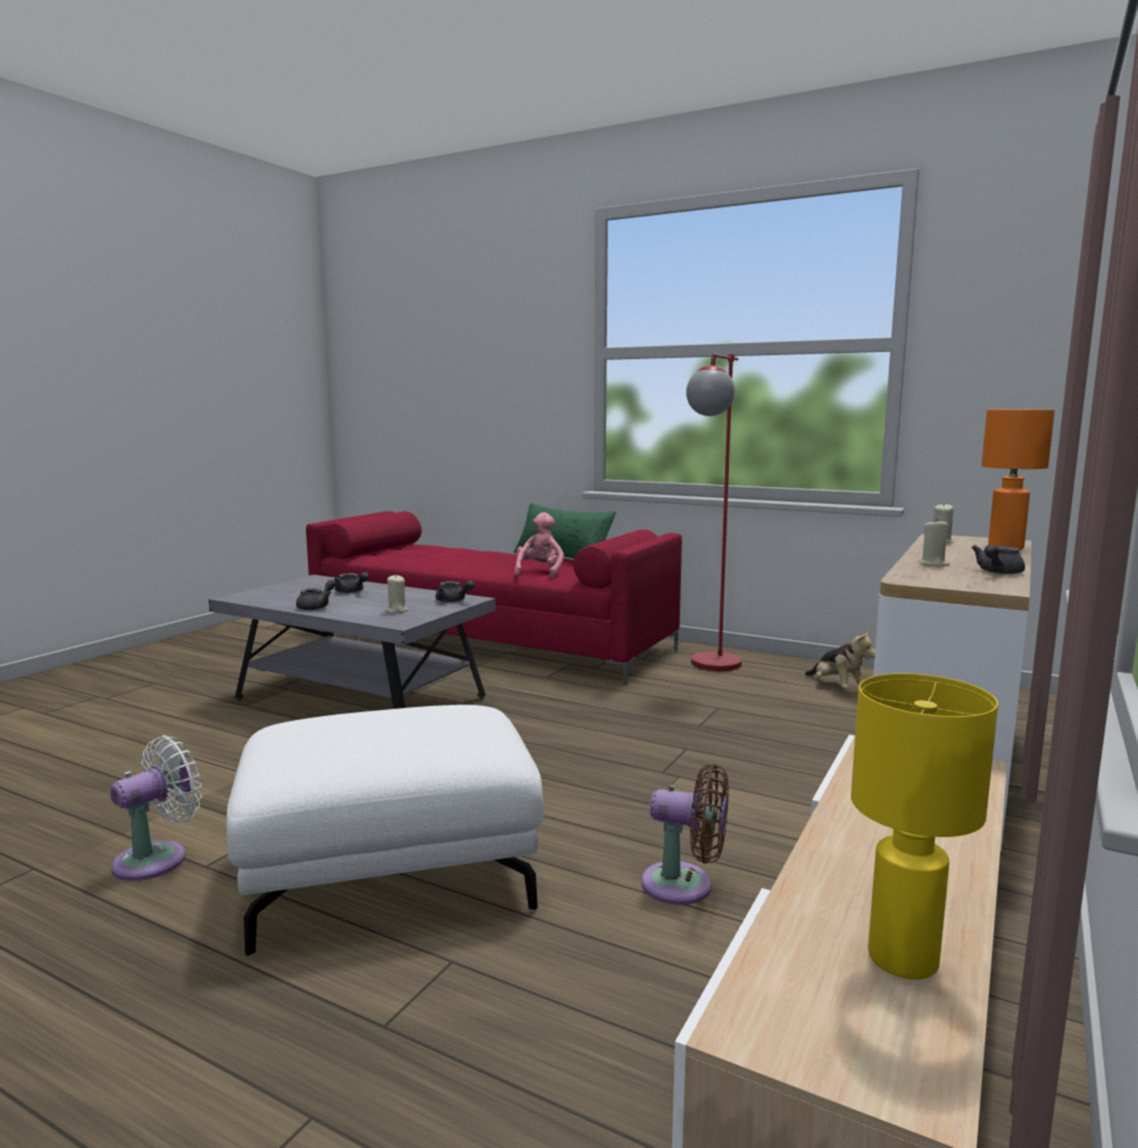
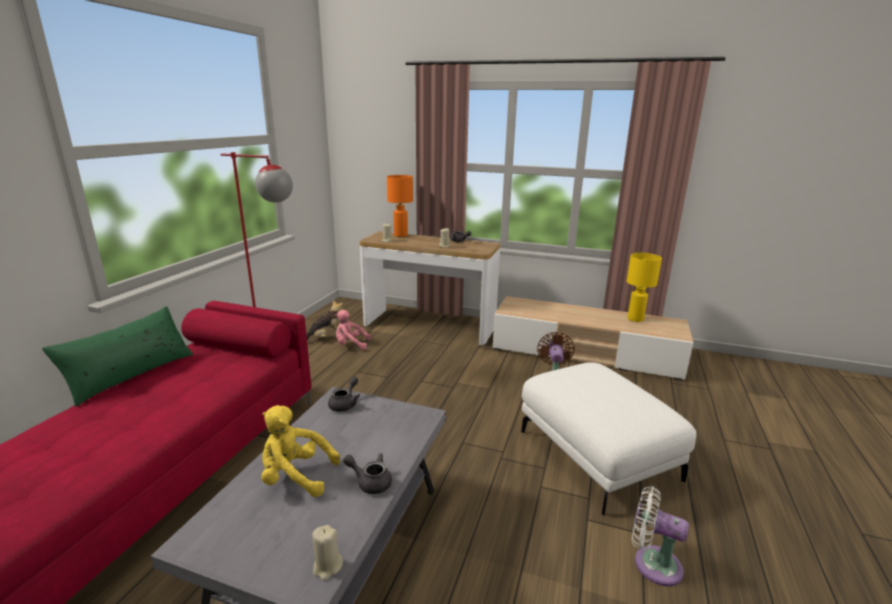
camera: 100 degrees left, 10 degrees up
(351, 592) = (295, 477): grey teapot -> yellow plush toy
(396, 611) = (383, 426): beige candle -> beige candle (327, 567)
(540, 573) = (212, 380): pink plush toy -> pink plush toy (351, 345)

